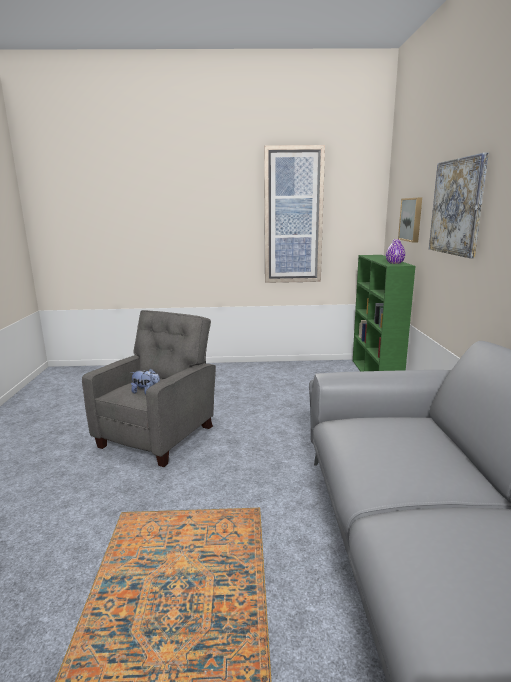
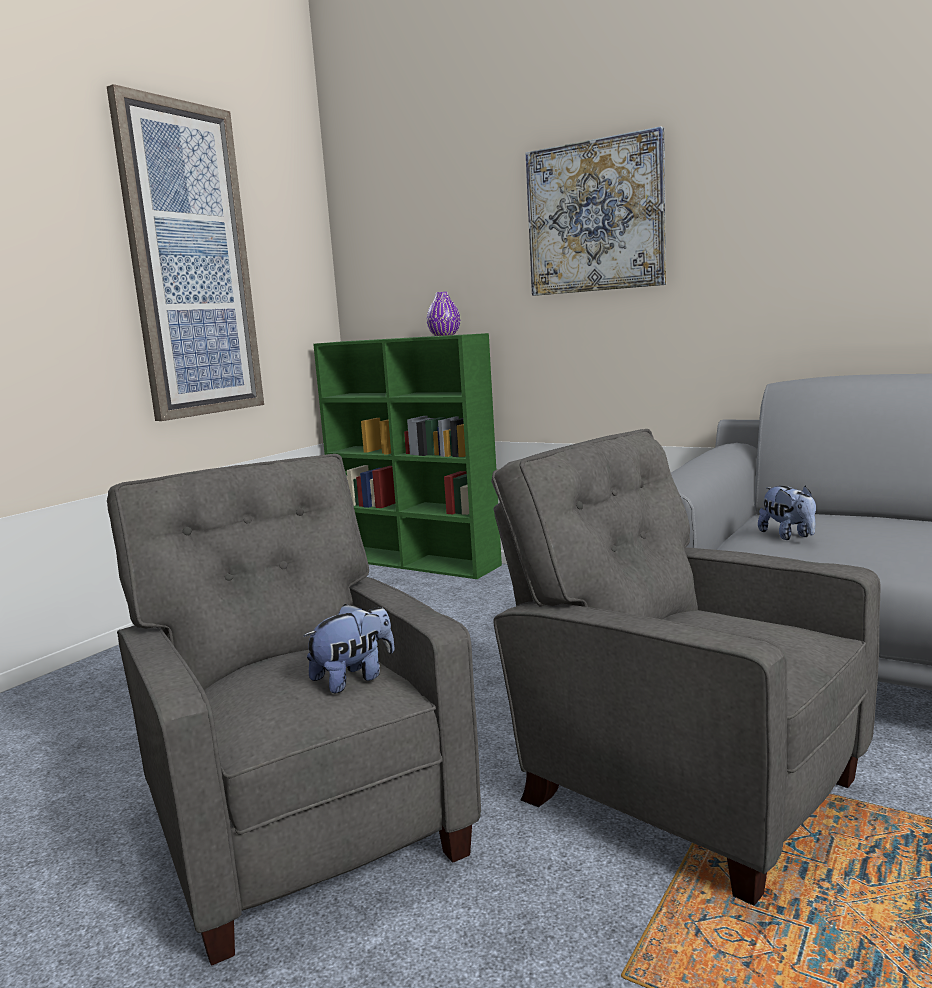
camera: 55 degrees left, 5 degrees down
(237, 498) = (681, 787): none -> grey armchair
(367, 428) = (788, 536): none -> plush toy
(412, 219) = (446, 259): picture -> none

